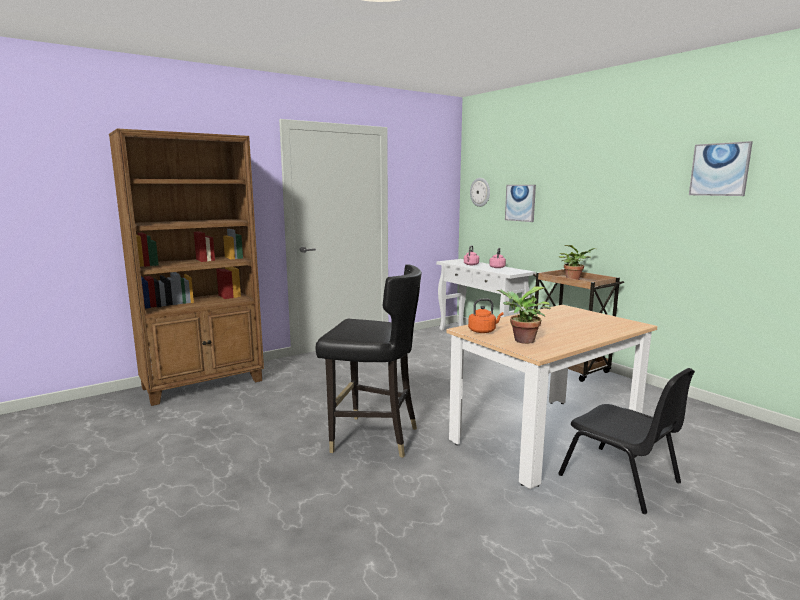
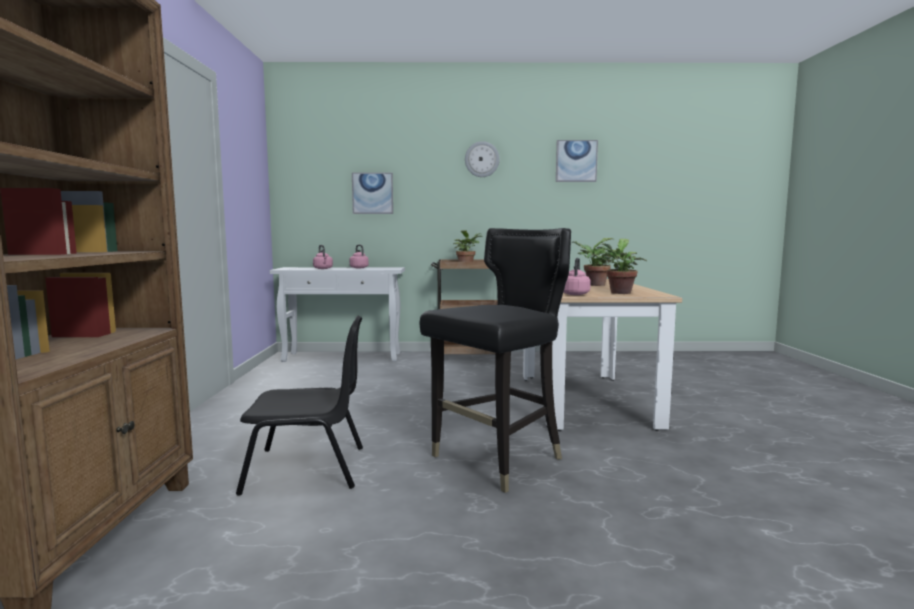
camera: 55 degrees left, 5 degrees down
(480, 192) = (307, 182): wall clock -> wall clock (482, 159)
(483, 331) = (575, 294): orange kettle -> pink kettle
(569, 326) = (593, 285): none -> potted plant
(621, 479) = (671, 402): black chair -> black chair (308, 469)

